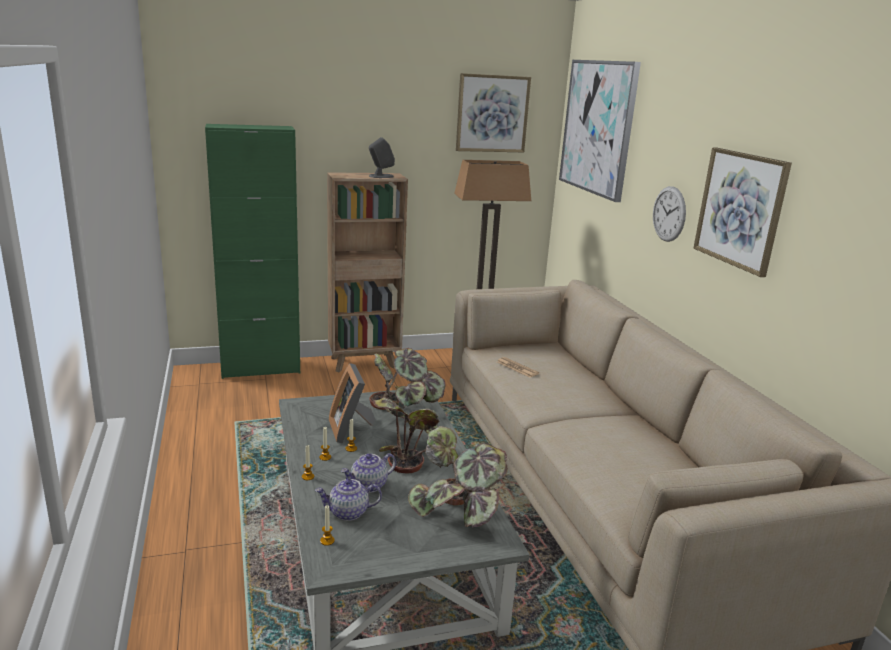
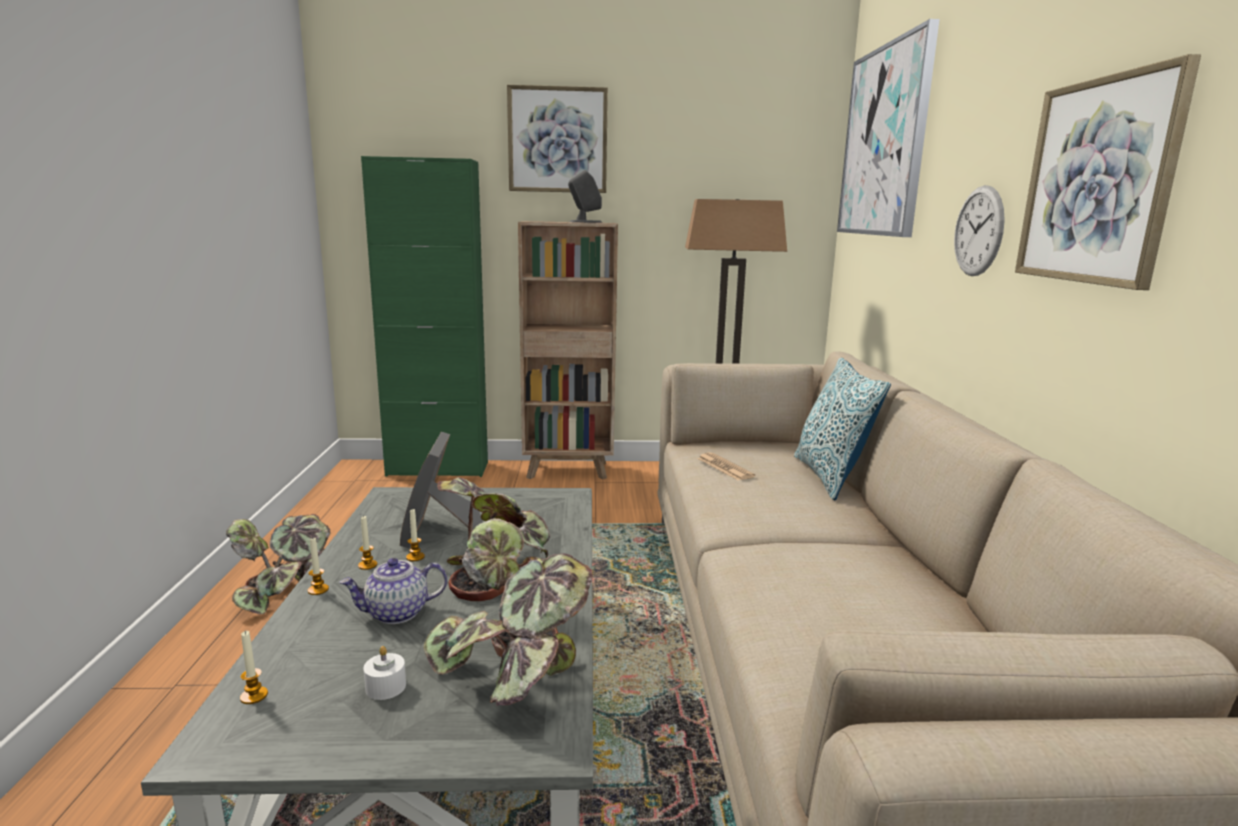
camera: 15 degrees right, 5 degrees down
(348, 513) = (328, 653): teapot -> none
(396, 527) = (385, 687): none -> white candle
(405, 405) = (539, 507): potted plant -> potted plant (290, 593)
(492, 113) = (743, 144): picture -> picture (557, 140)
(582, 370) = (830, 477): none -> pillow

